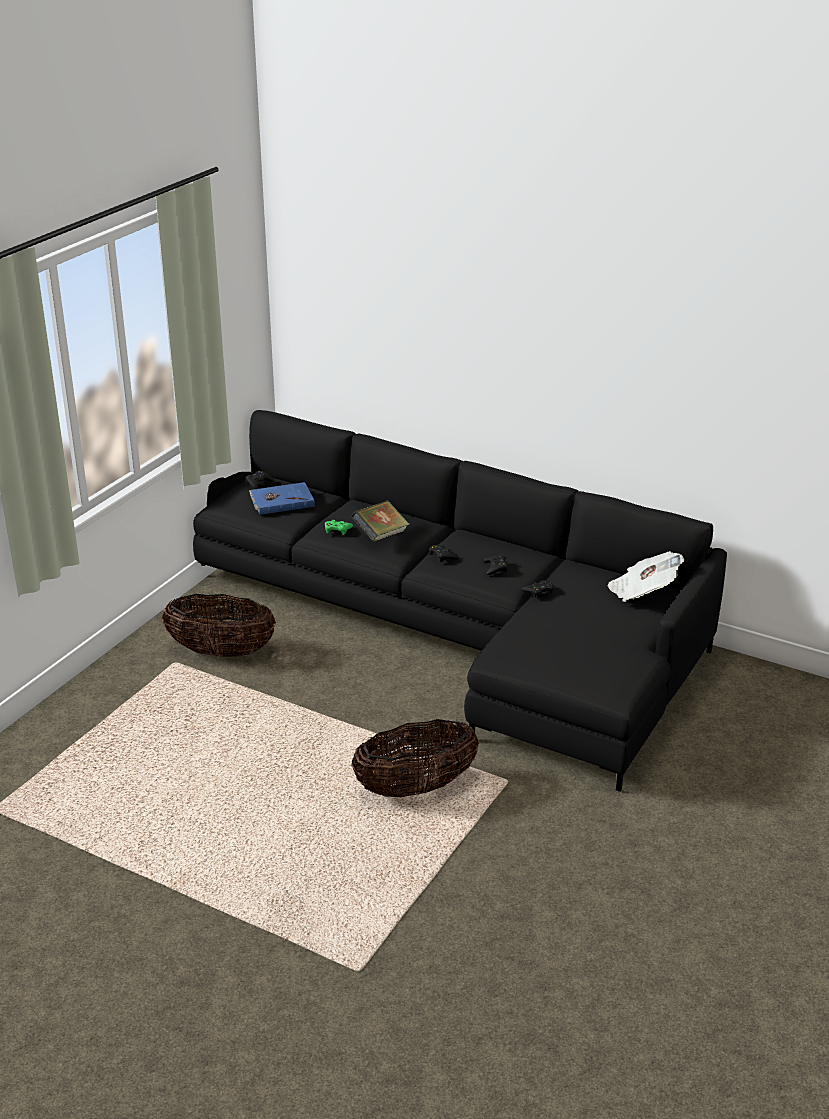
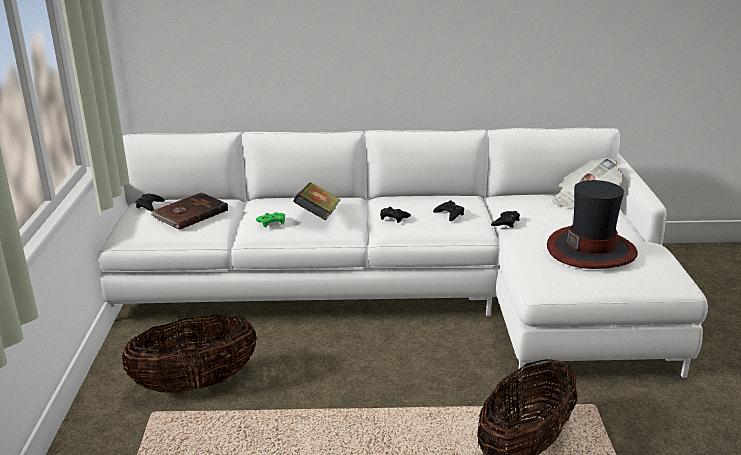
camera: 30 degrees left, 5 degrees down
(281, 501) = (189, 213): blue book -> brown book
(455, 631) = (401, 294): black sofa -> white sofa
(575, 642) = (591, 250): none -> hat

